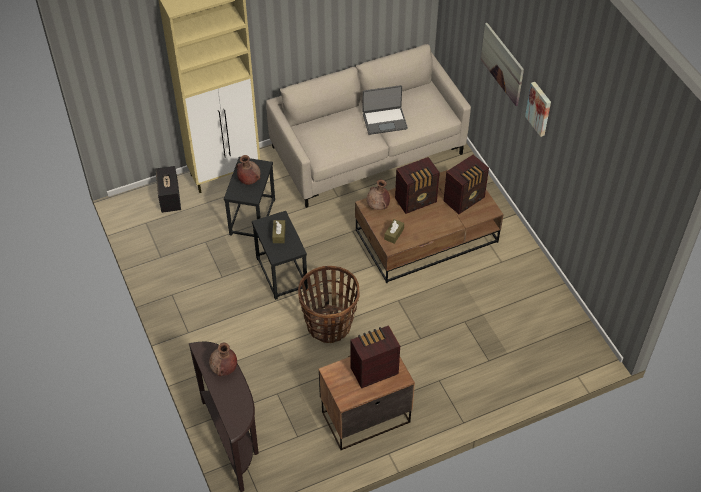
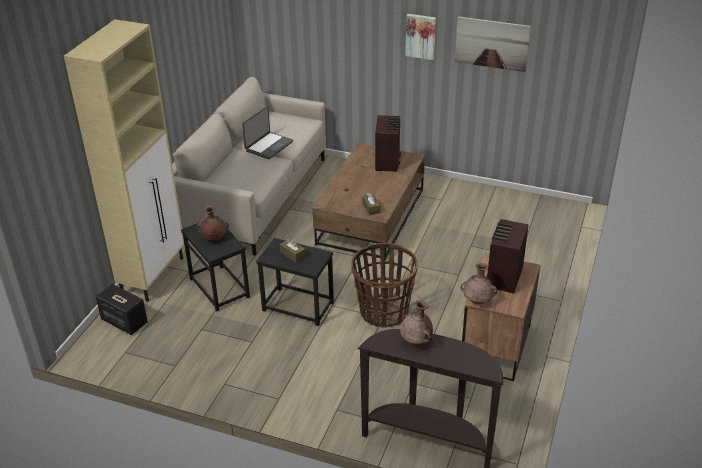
camera: 45 degrees left, 15 degrees down
(378, 206) = (334, 200): brown vase -> brown vase (478, 301)
(417, 200) = (356, 181): radio -> none
(502, 63) = (355, 30): picture -> picture (492, 43)

